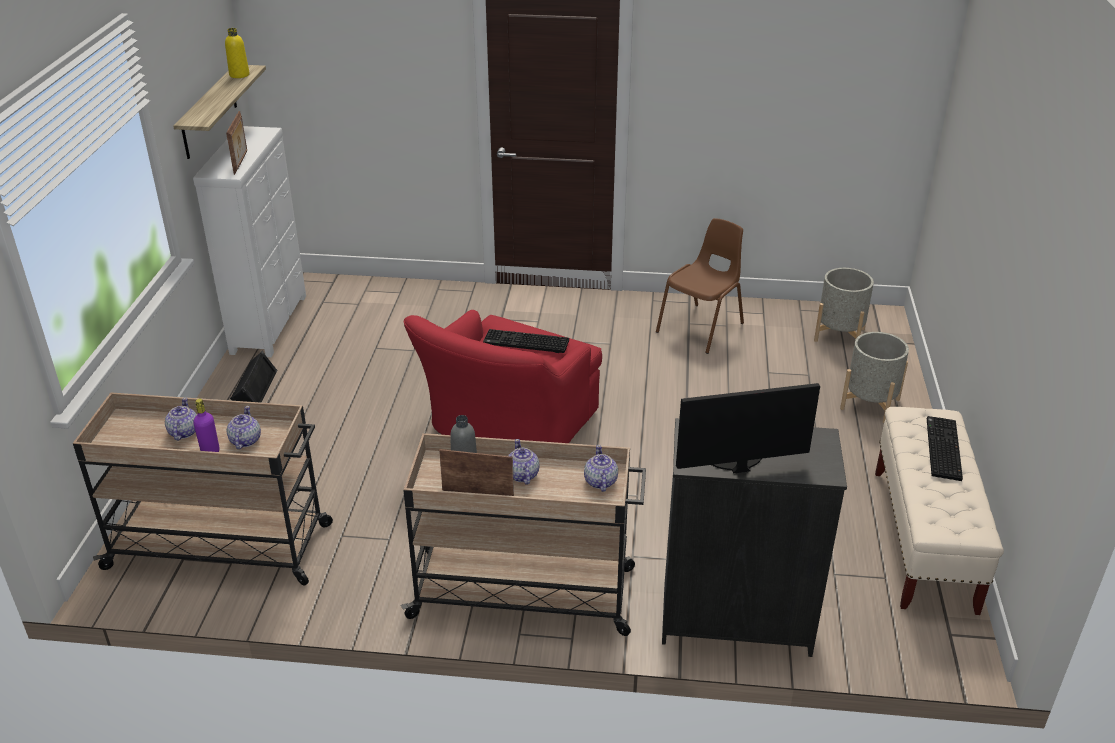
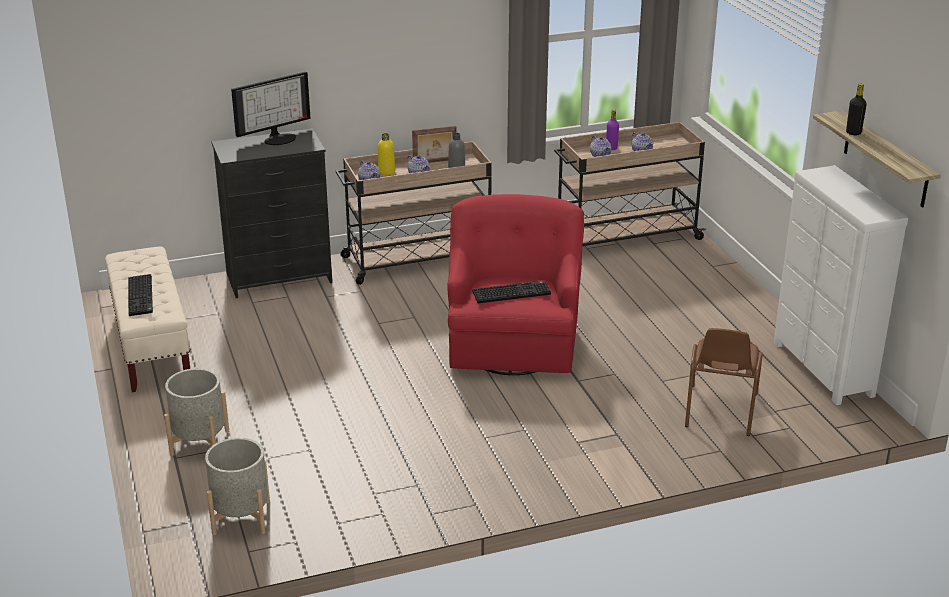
camera: 155 degrees right, 5 degrees down
(218, 103) = (853, 133): none -> black bottle
(239, 75) = (904, 163): yellow bottle -> yellow bottle (386, 171)
(241, 163) = (824, 183): picture frame -> none
(254, 388) = (747, 318): black speaker -> none
(702, 328) = (400, 483): brown chair -> brown chair (719, 411)

